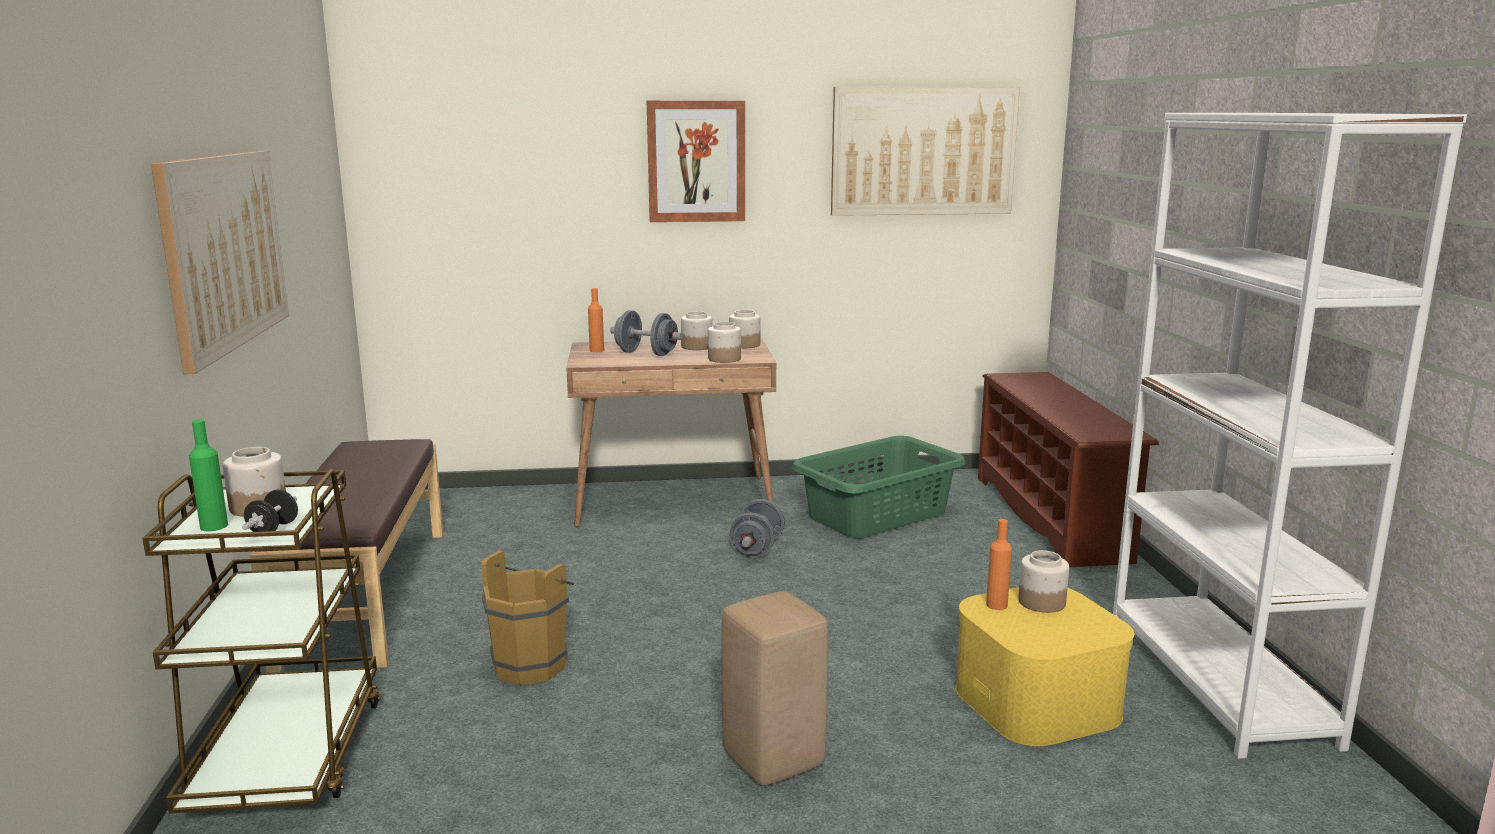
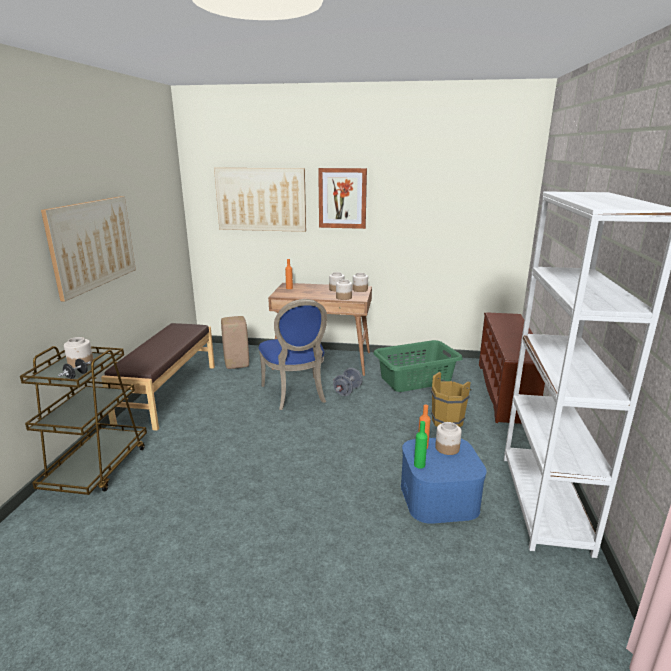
camera: 15 degrees right, 5 degrees up
(214, 526) = (56, 371): green bottle -> green bottle (419, 465)
(534, 664) = (217, 438): brown bucket -> brown bucket (448, 421)
(646, 353) = (310, 291): grey dumbbell -> none
(655, 565) = (296, 394): none -> blue chair
(775, 760) = (294, 507): beige stool -> beige stool (237, 364)
(923, 151) = (459, 195): picture -> picture (261, 199)
(1037, 701) = (439, 497): yellow storage box -> blue storage box

